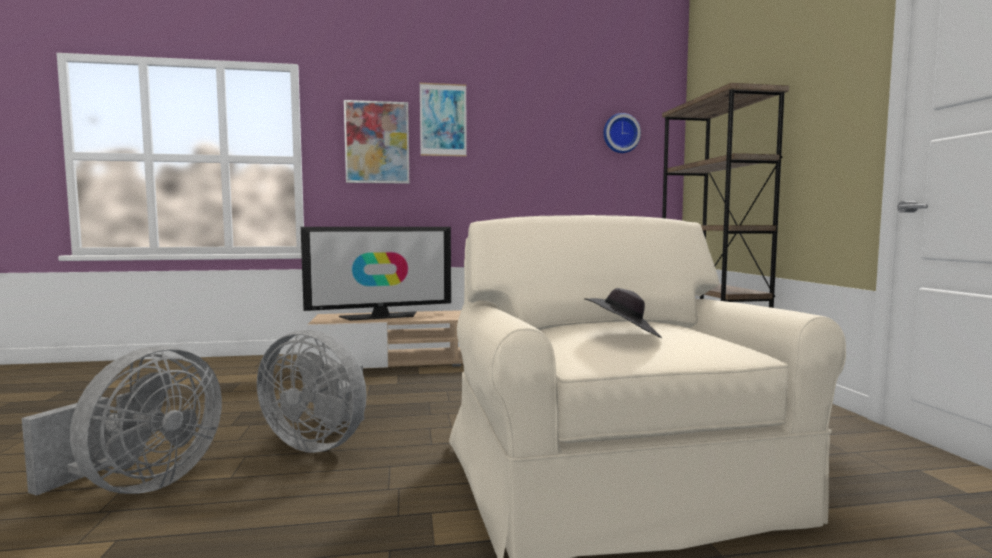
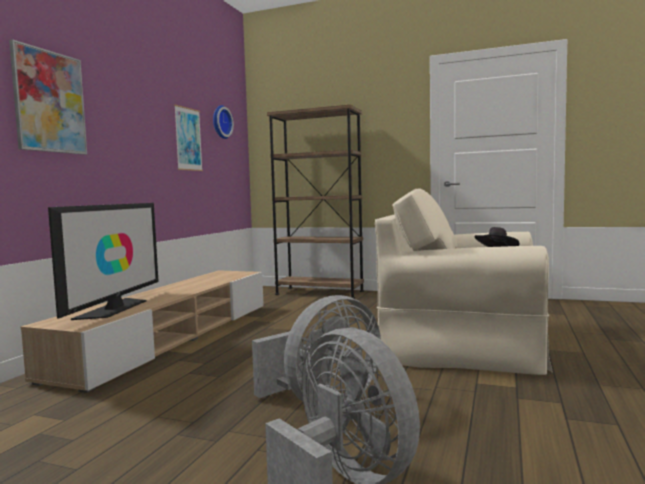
camera: 60 degrees left, 0 degrees up
(443, 120) = (109, 87): picture -> picture (188, 139)

